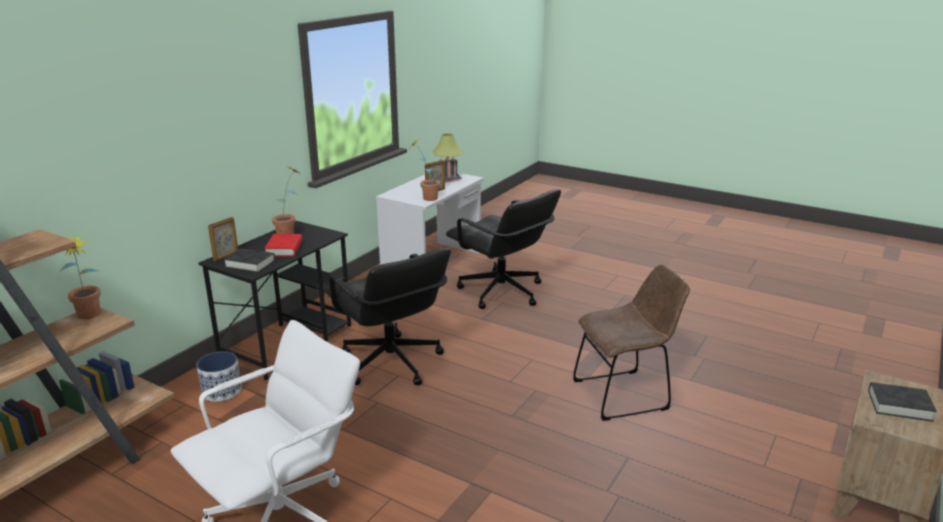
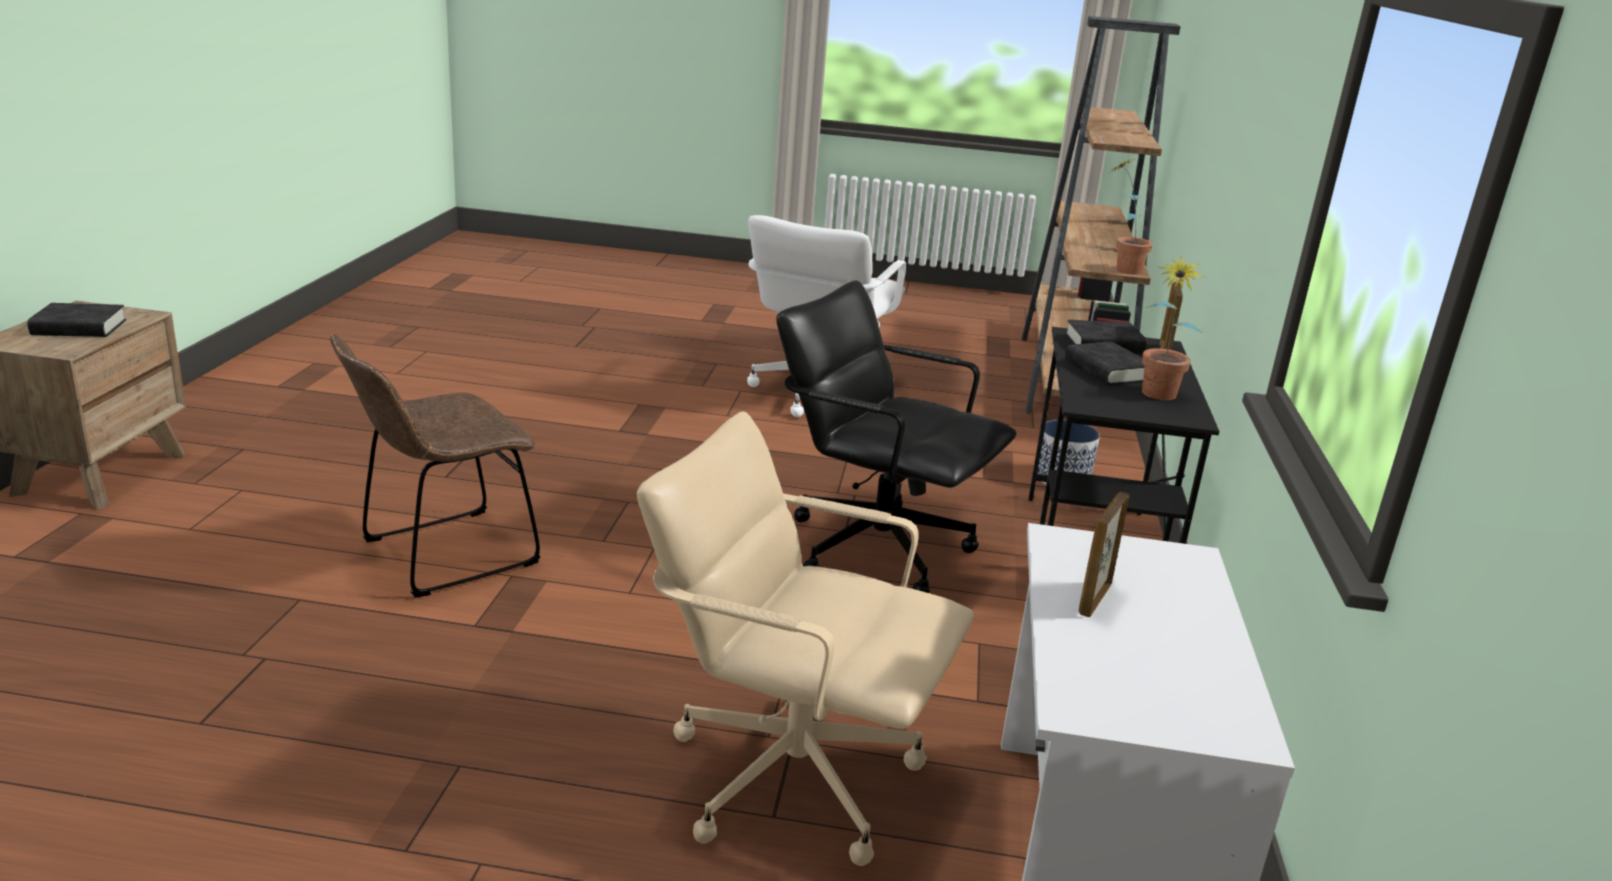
camera: 155 degrees right, 0 degrees up
(284, 249) = (1107, 370): red book -> black book
(425, 198) = (1073, 556): potted plant -> none
(448, 179) = (1145, 682): table lamp -> none
(501, 292) = (792, 774): black office chair -> beige office chair

